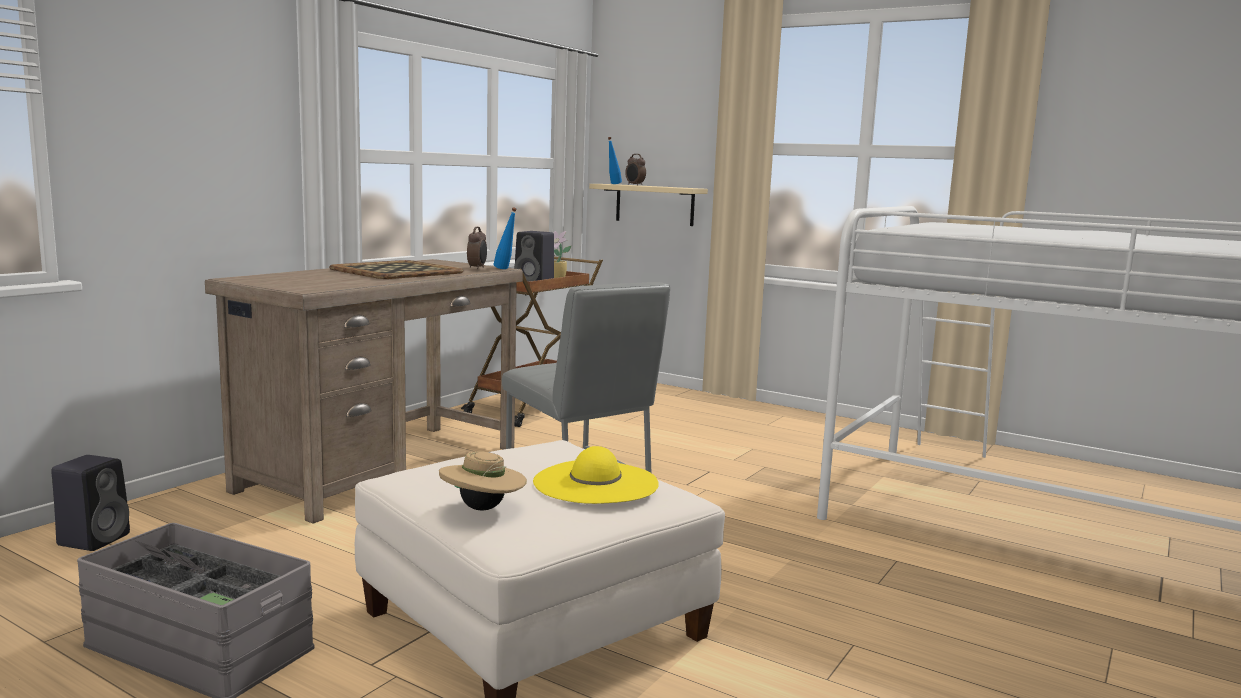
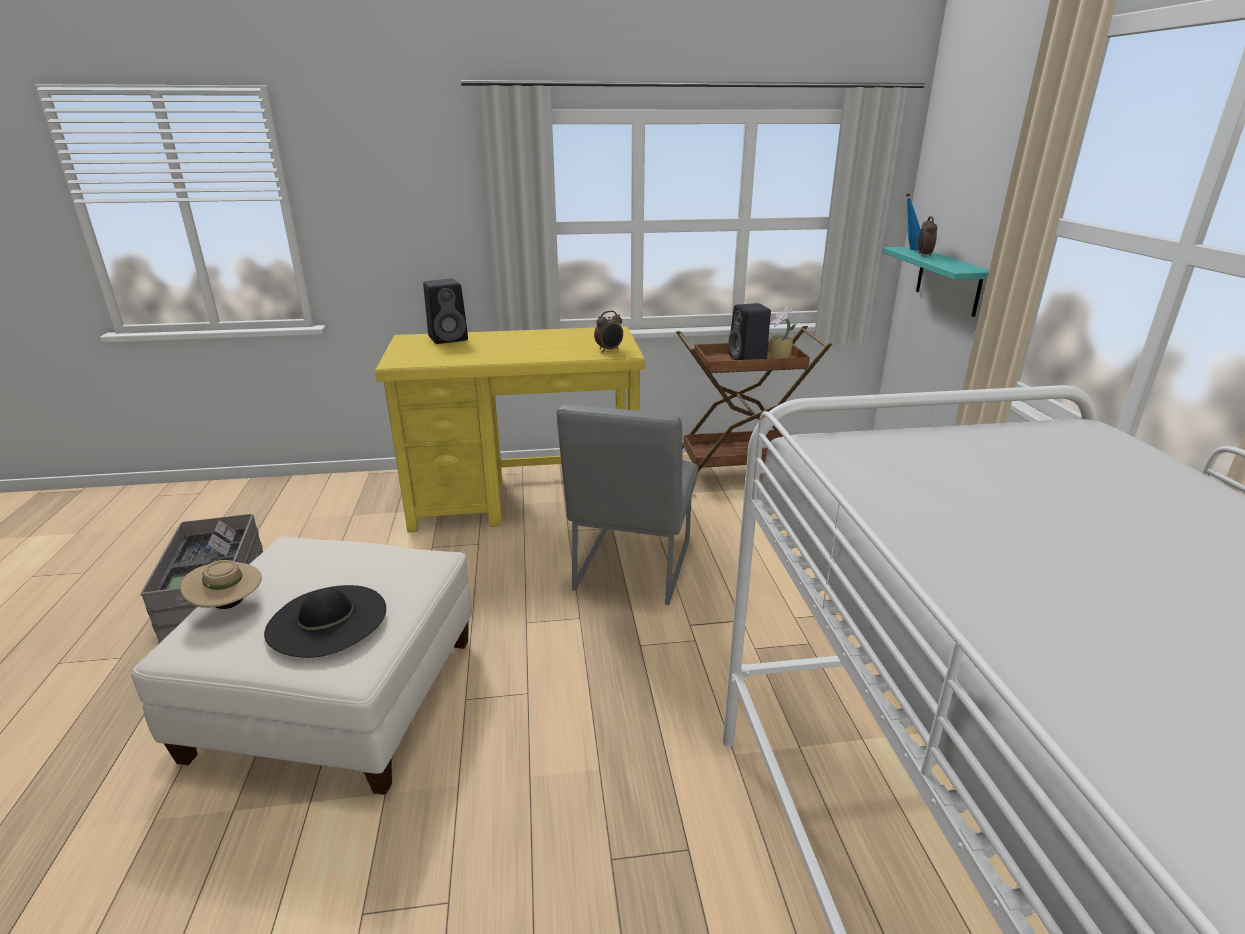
camera: 50 degrees right, 15 degrees up
(95, 539) = (318, 494): black speaker -> black speaker (449, 338)
(382, 468) = (524, 498): brown desk -> yellow desk
(398, 271) = (535, 344): tray -> none
(505, 269) = (626, 356): blue bottle -> none
(596, 482) = (327, 620): yellow hat -> black hat
(654, 204) = (948, 281): beige shelf -> turquoise shelf

